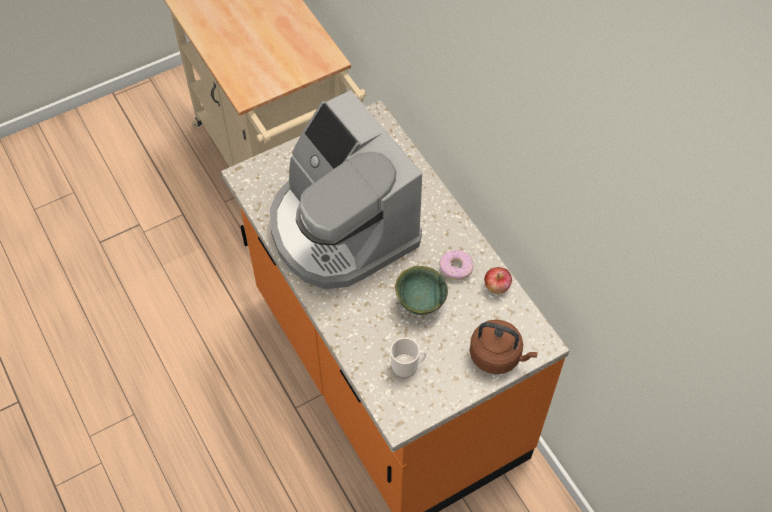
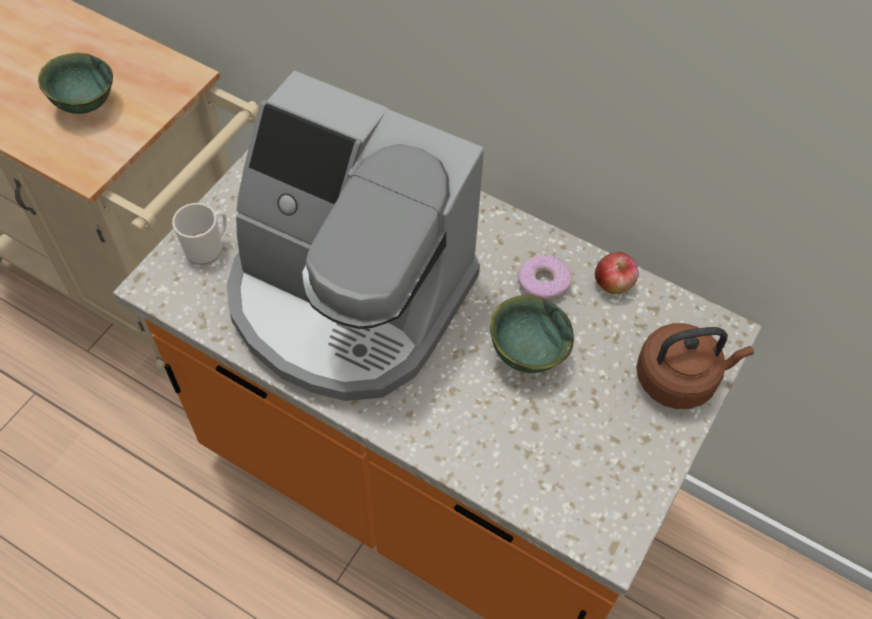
camera: 30 degrees left, 0 degrees up
(265, 55) = (85, 104): none -> green bowl
(407, 365) = (569, 454): mug -> mug (208, 247)

